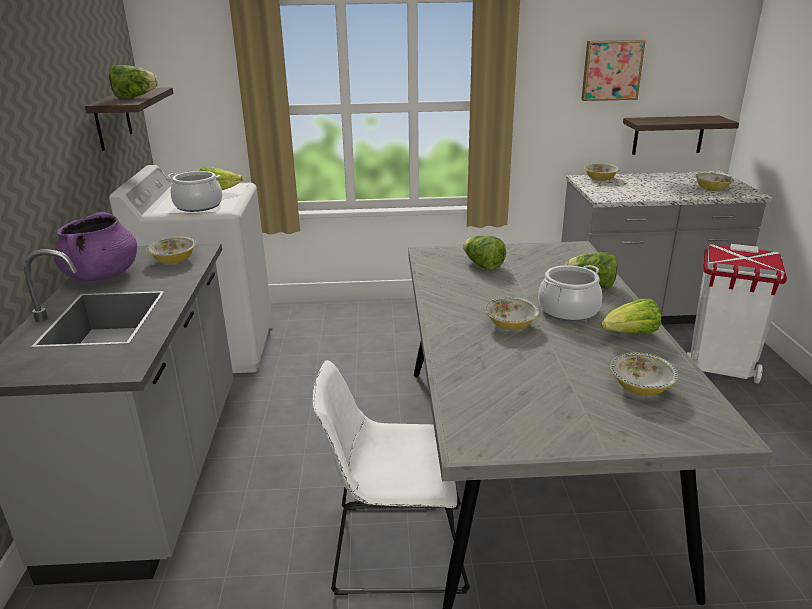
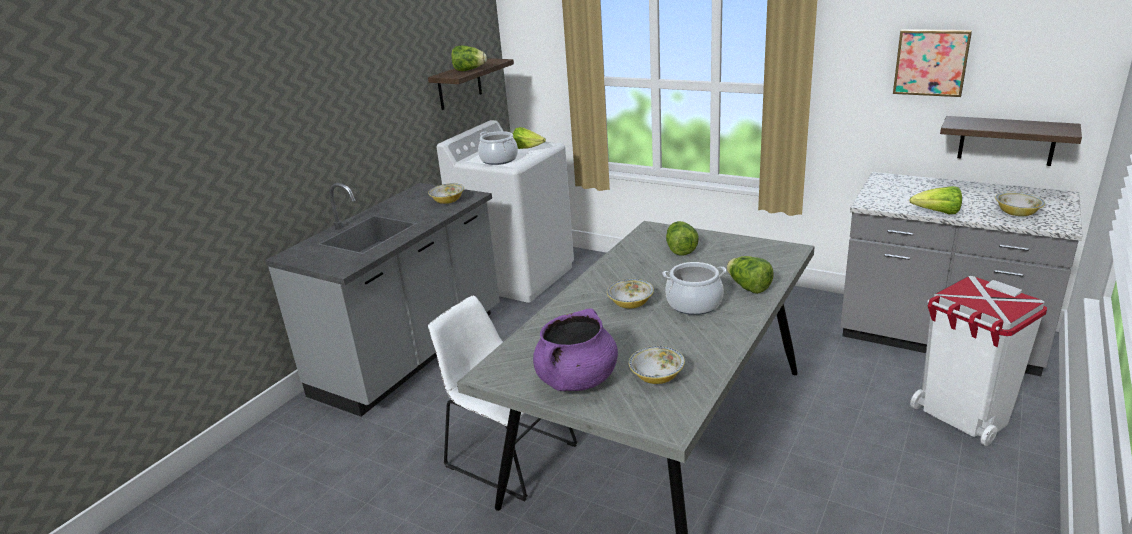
camera: 35 degrees right, 0 degrees up
(102, 276) = (397, 205): purple cooking pot -> purple cooking pot (577, 380)
(600, 179) = (901, 181): bowl -> none
(630, 335) = (715, 336): lettuce -> lettuce (937, 213)

